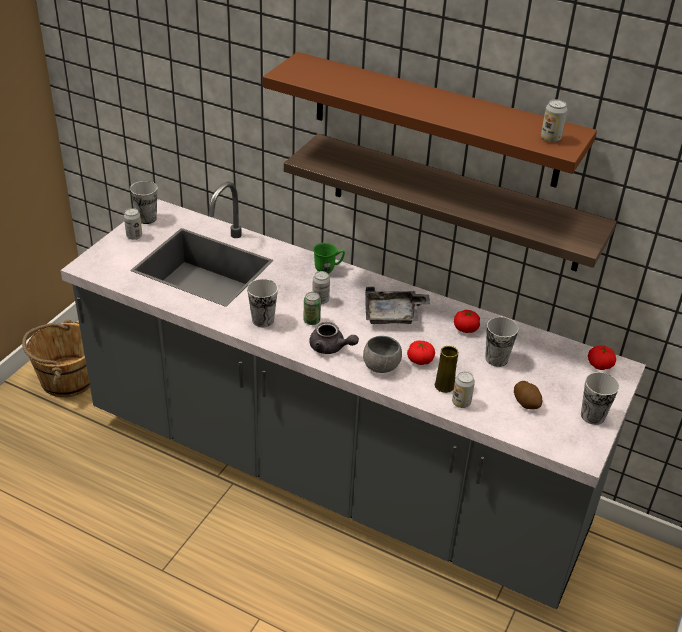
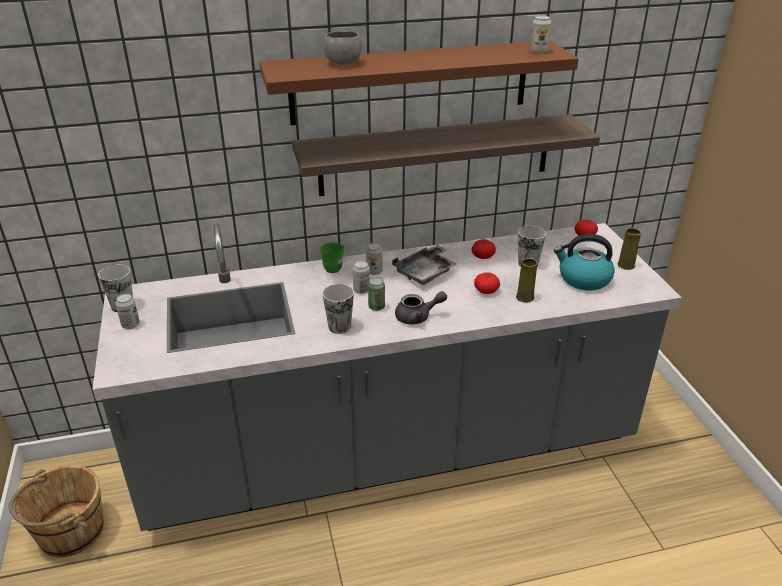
camera: 40 degrees left, 5 degrees down
(381, 366) = (469, 309): grey bowl -> grey bowl (343, 63)
(461, 402) = (550, 301): can -> can (374, 271)
(526, 403) = (583, 279): potato -> kettle
(592, 416) = (626, 265): cup -> yellow vase

